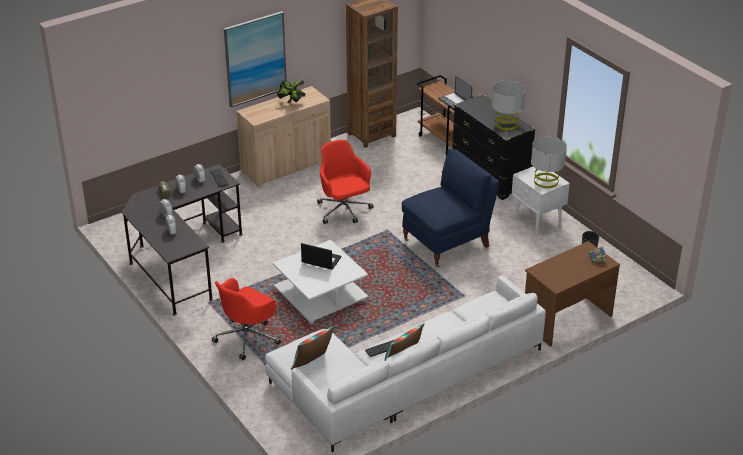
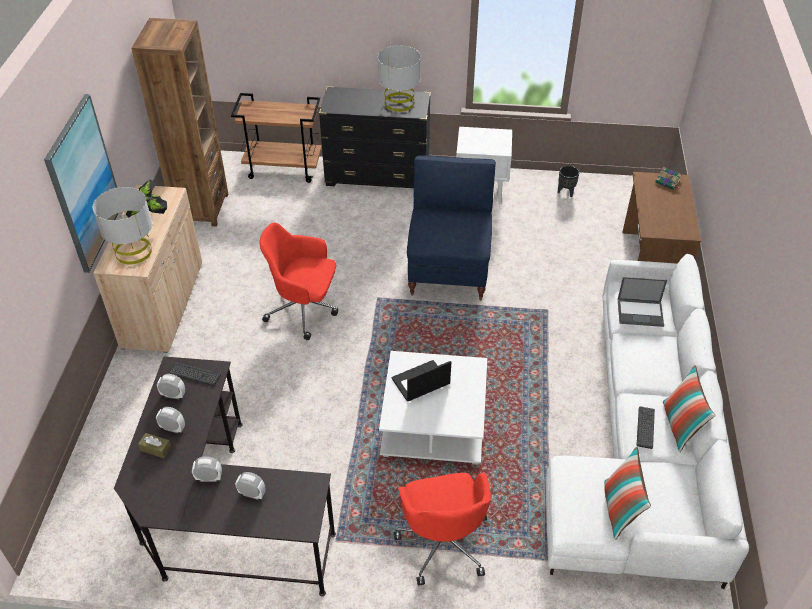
camera: 50 degrees left, 10 degrees up
(455, 101) = (294, 113): laptop -> laptop (640, 312)
(546, 181) = (493, 141): grey table lamp -> grey table lamp (133, 252)

